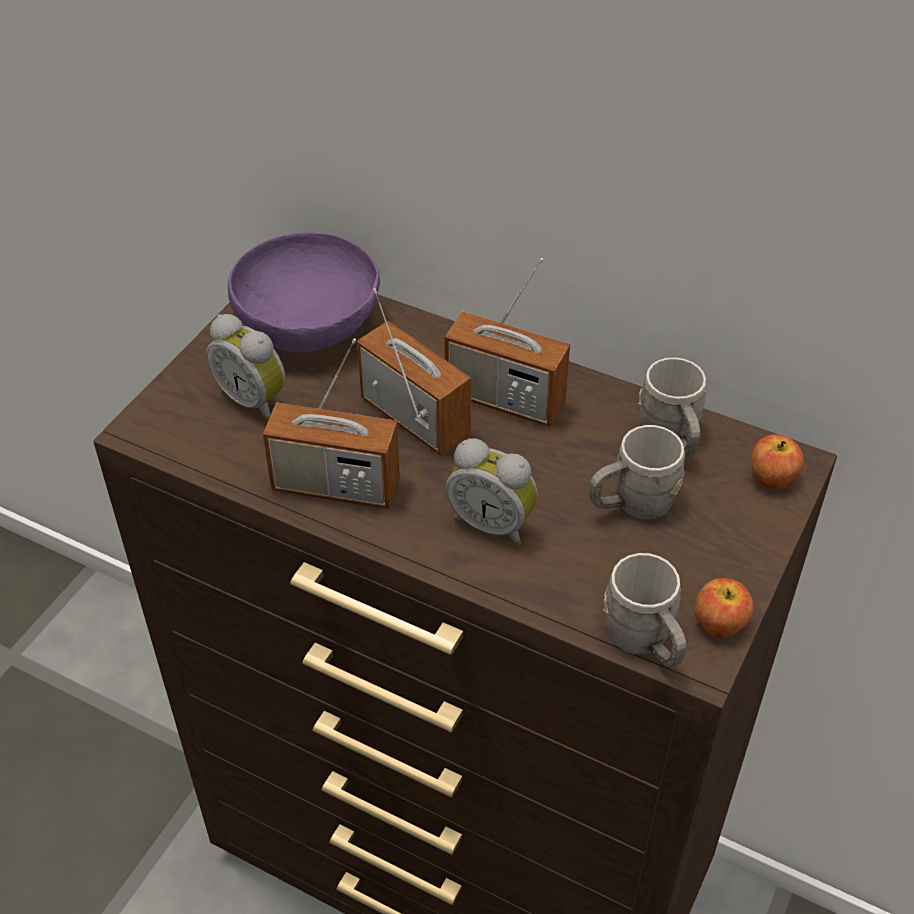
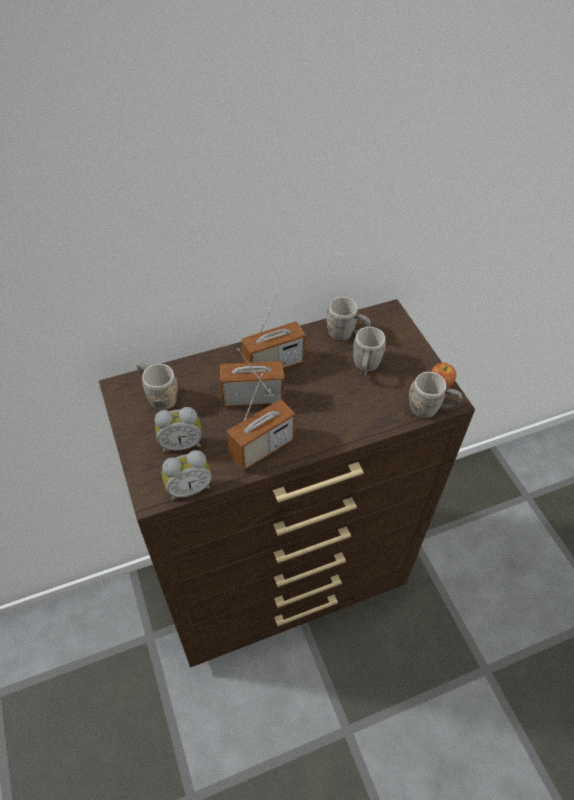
camera: 50 degrees left, 5 degrees up
(310, 326) = (158, 396): purple bowl -> grey mug
(493, 523) = (333, 412): alarm clock -> alarm clock (189, 488)
(772, 477) = (391, 322): apple -> none

